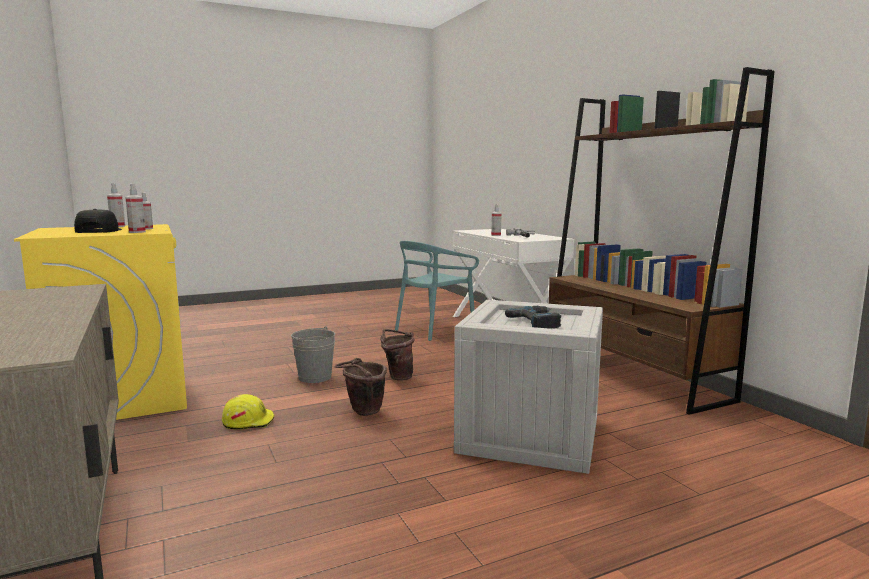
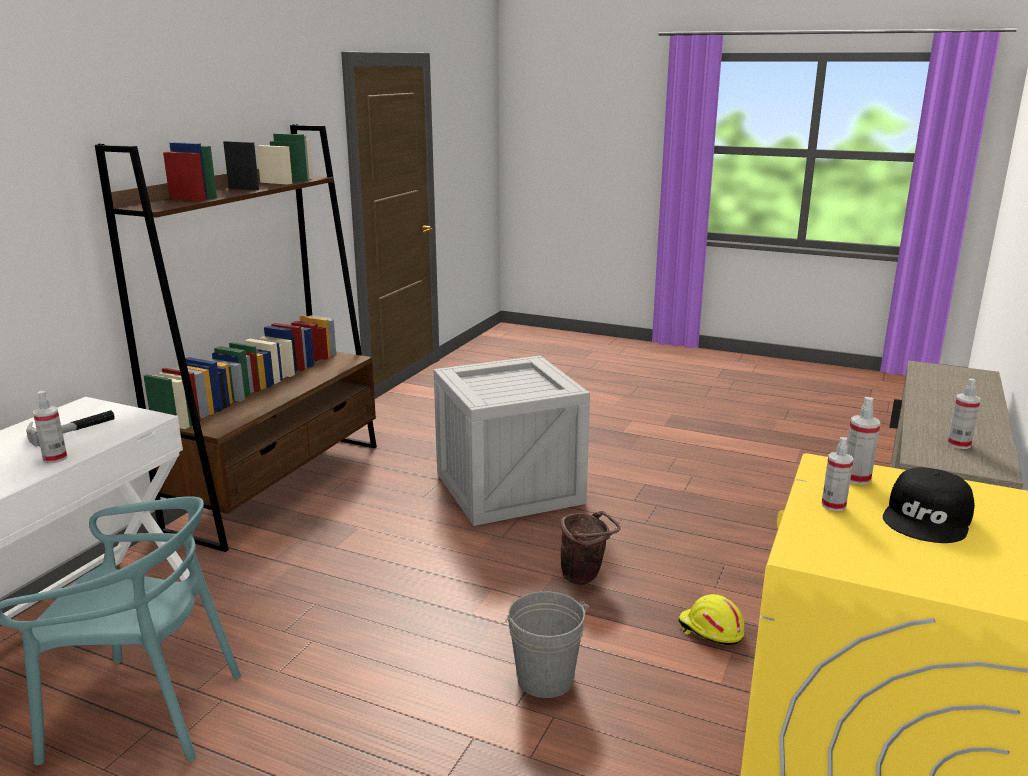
camera: 130 degrees left, 10 degrees up
(117, 226) = (891, 565): spray bottle -> spray bottle (959, 444)
(397, 377) = (457, 613): brown bucket -> none
(538, 322) = (507, 384): power drill -> none

